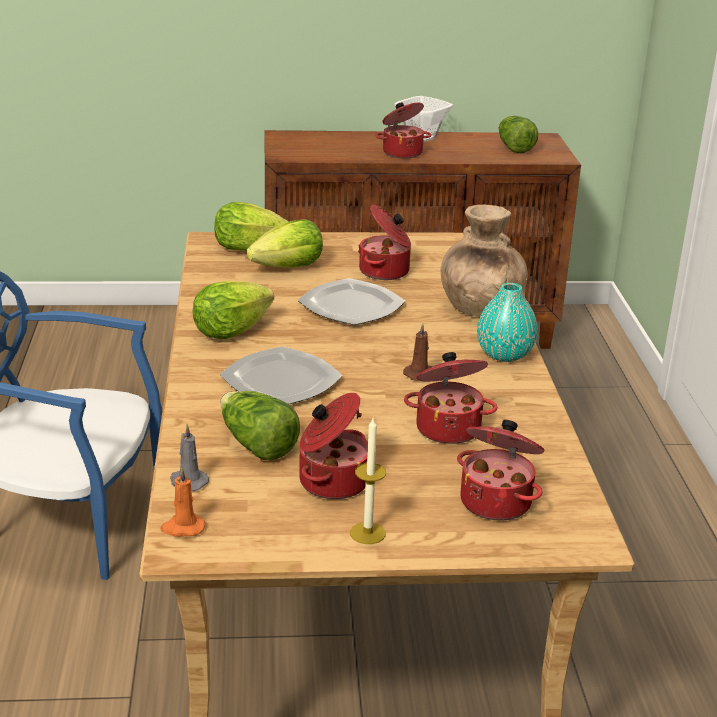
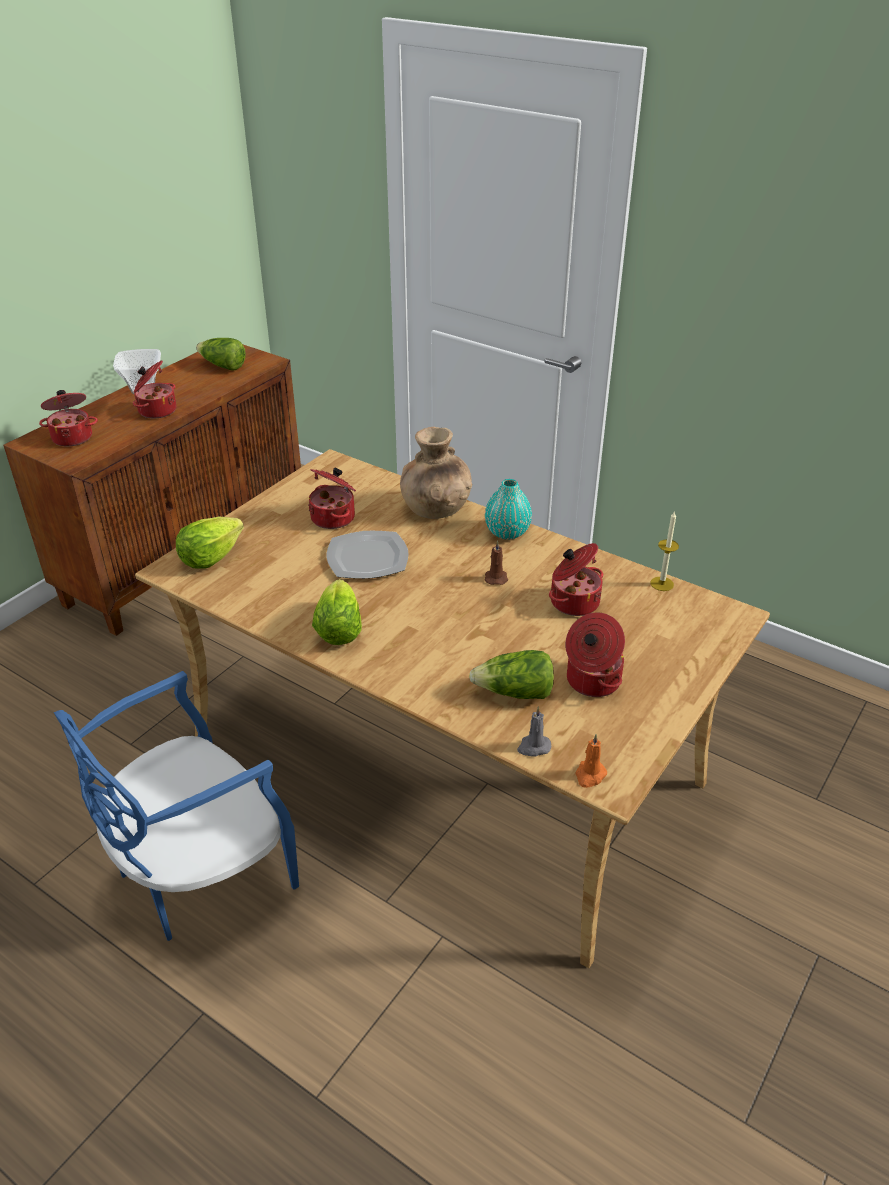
camera: 50 degrees left, 10 degrees up
(281, 380) = (438, 640): plate -> none
(289, 268) = (271, 556): lettuce -> none
(367, 533) = (663, 695): candle -> candle (662, 584)
(497, 501) = (672, 626): cooking pot -> cooking pot (73, 437)

